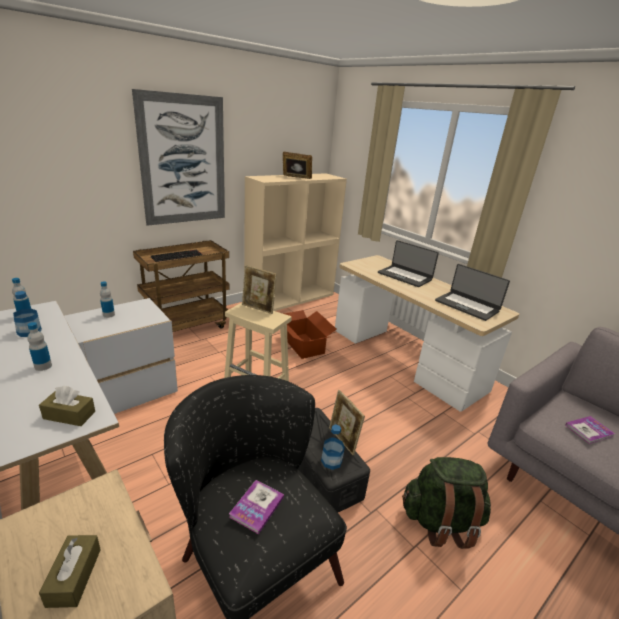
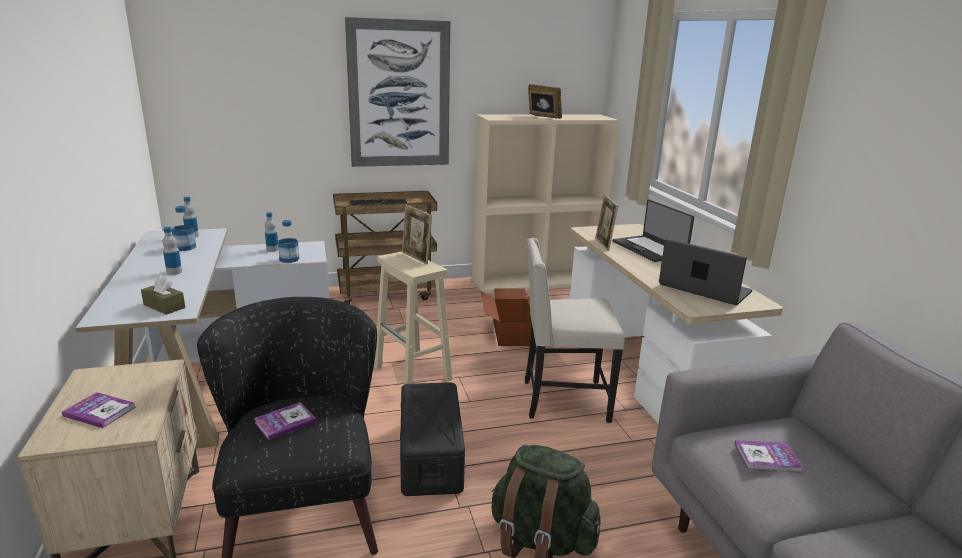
camera: 25 degrees right, 5 degrees down
(74, 576) = (100, 411): brown tissue box -> book
(331, 461) = (424, 431): bottle -> bottle (289, 259)
(342, 440) = (454, 417): picture frame -> picture frame (603, 244)
(373, 395) = (563, 400): none -> beige chair
(467, 306) = (704, 289): laptop -> laptop turned 150 degrees clockwise

